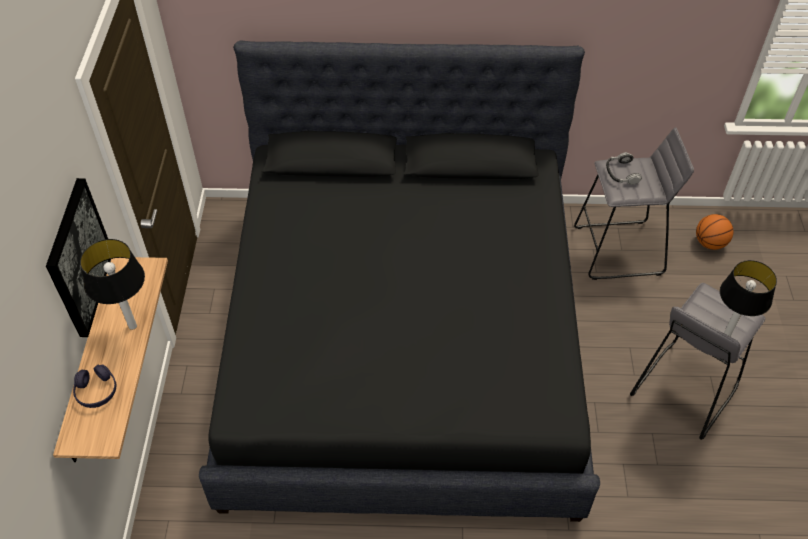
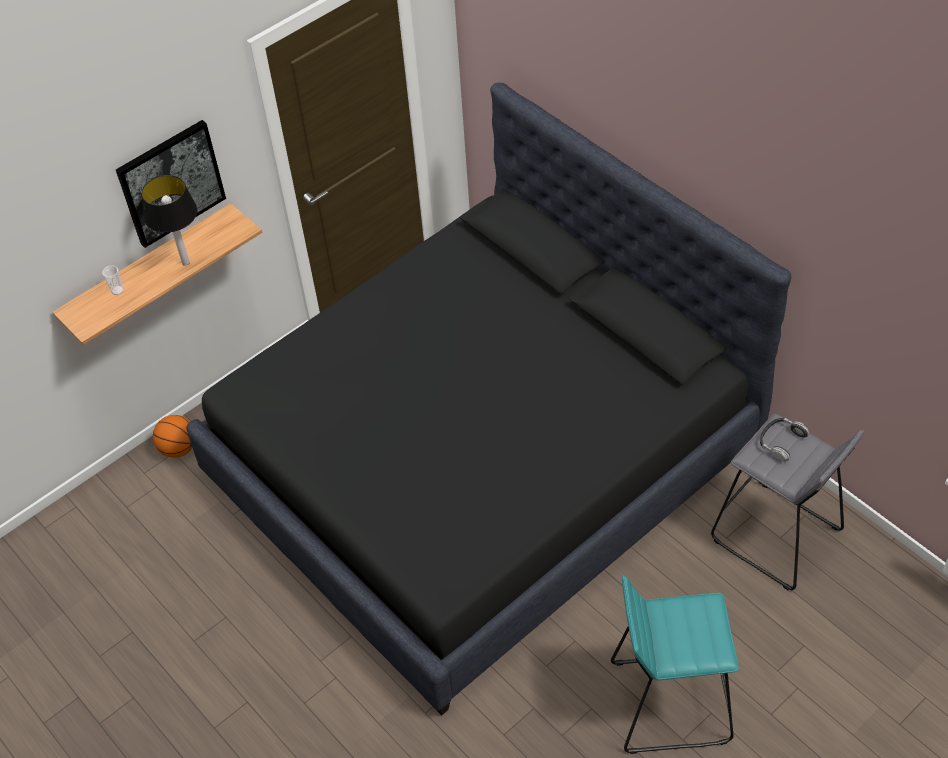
camera: 50 degrees right, 0 degrees up
(97, 391) = (117, 290): purple headphones -> cup
(683, 390) = (668, 701): grey stool -> turquoise stool
(709, 243) = (883, 603): basketball -> basketball (179, 448)
(727, 333) = (676, 650): table lamp -> none

